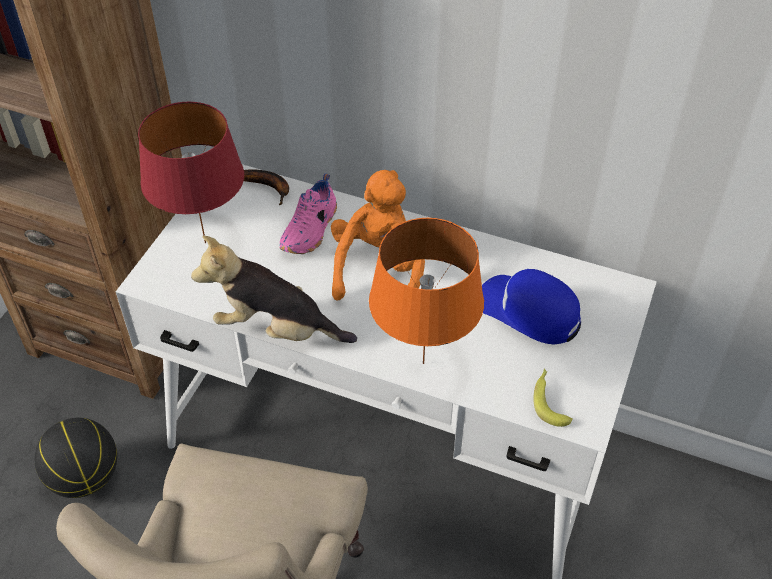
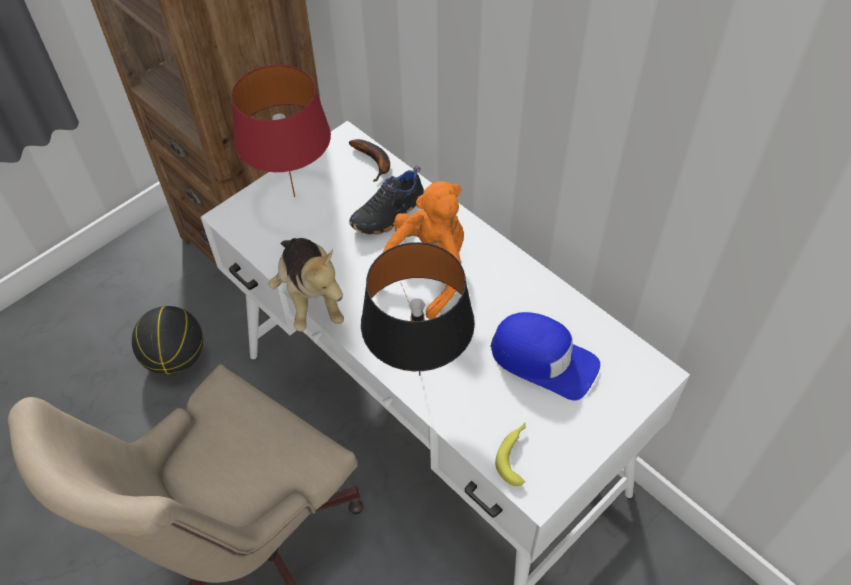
camera: 25 degrees right, 5 degrees up
(276, 329) = (310, 297): plush toy -> plush toy turned 150 degrees counterclockwise
(311, 230) = (389, 214): pink shoe -> black shoe
(423, 362) = (420, 374): orange table lamp -> black table lamp
(527, 311) = (543, 359): blue cap -> blue cap turned 150 degrees clockwise

